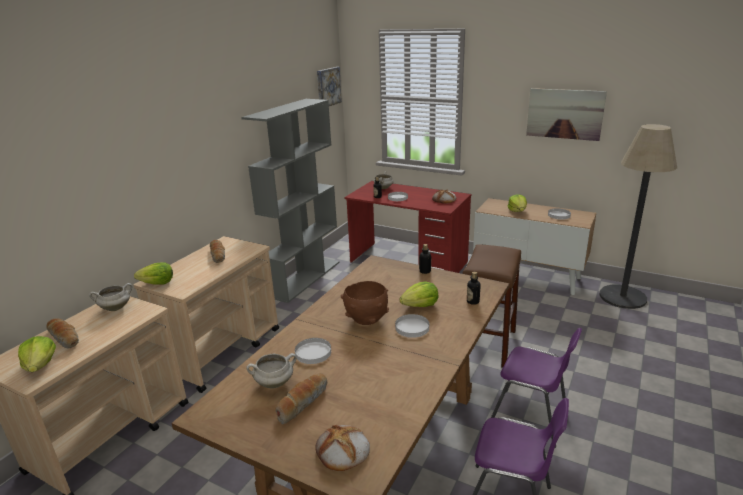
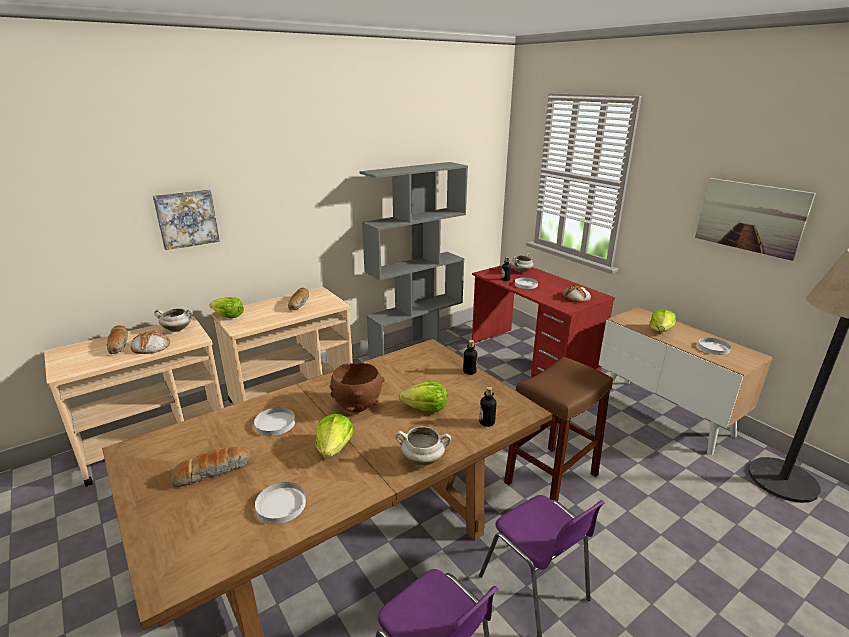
camera: 25 degrees right, 0 degrees up
(40, 365) = (81, 362): lettuce -> lettuce (334, 448)
(274, 383) = (212, 442): white cooking pot -> white cooking pot (423, 459)
(327, 87) = (485, 153): picture -> picture (186, 218)
(342, 451) = (190, 539): bread -> bread (151, 346)
(412, 327) = (392, 430): white plate -> white plate (281, 505)

